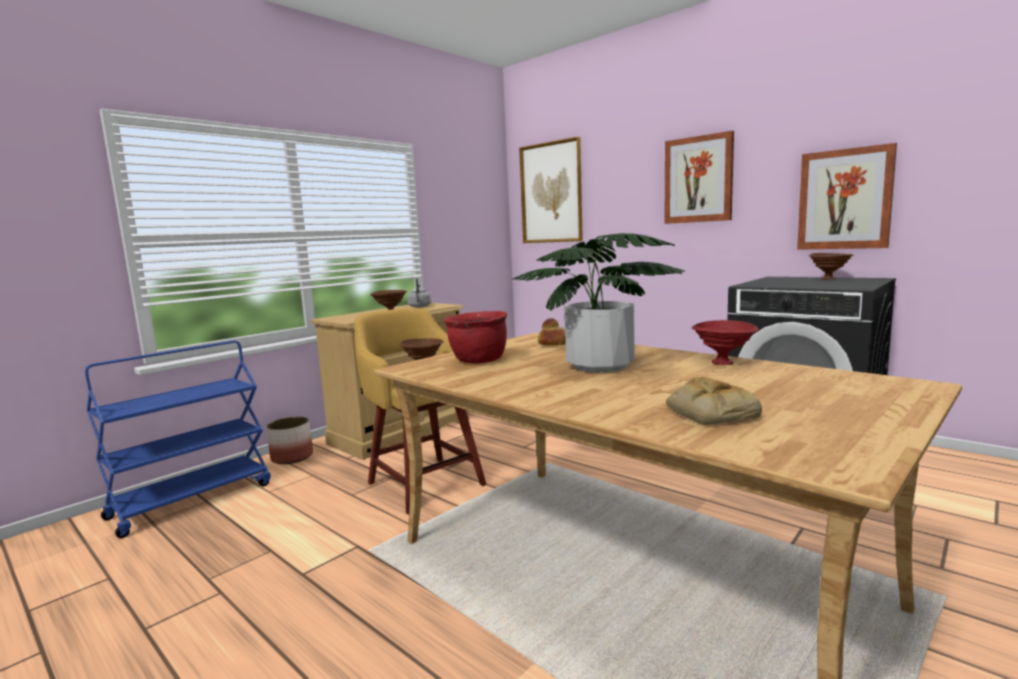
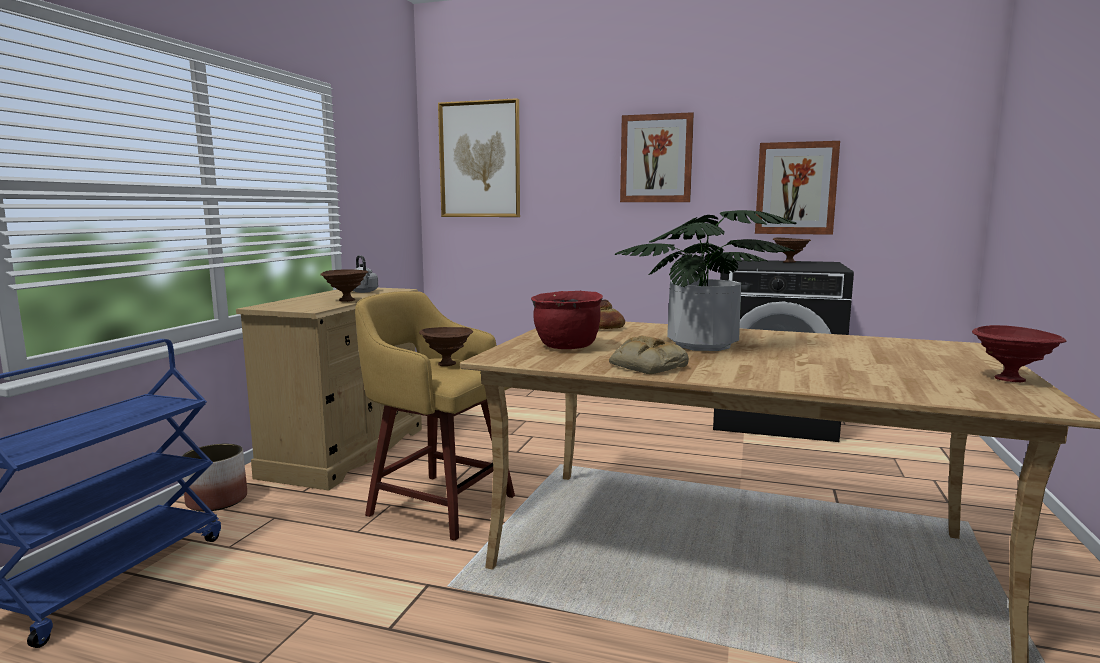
camera: 25 degrees left, 0 degrees up
(709, 412) = (877, 375): bread -> bread (646, 366)
(724, 363) = (803, 337): red bowl -> red bowl (1012, 380)

